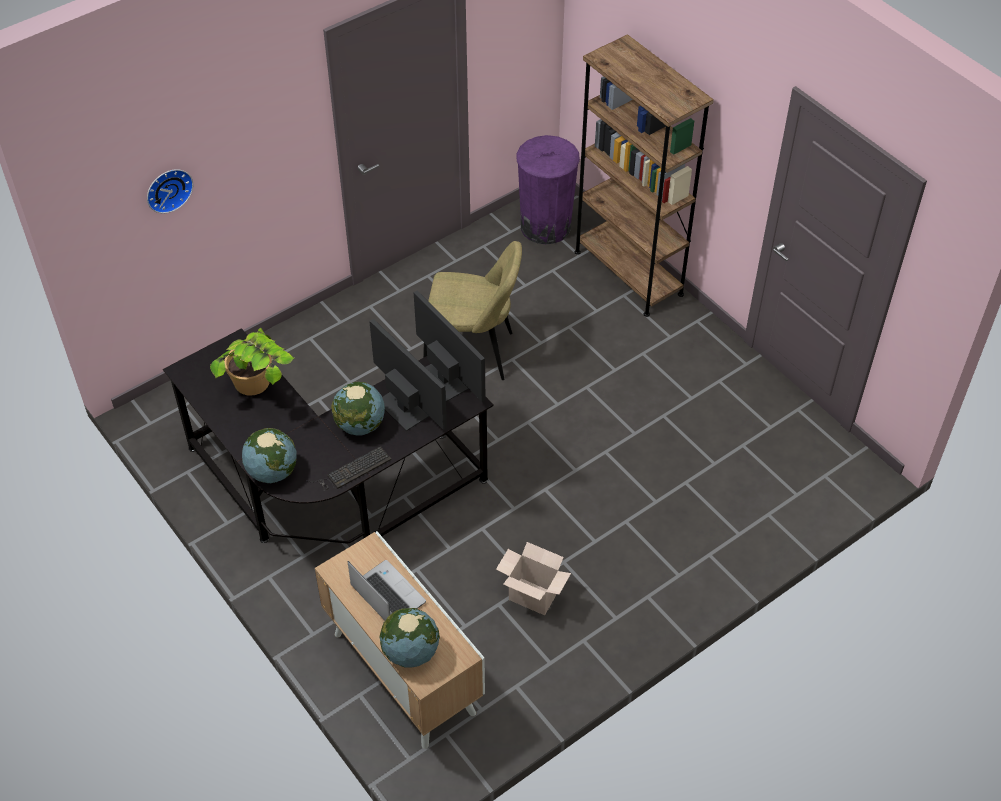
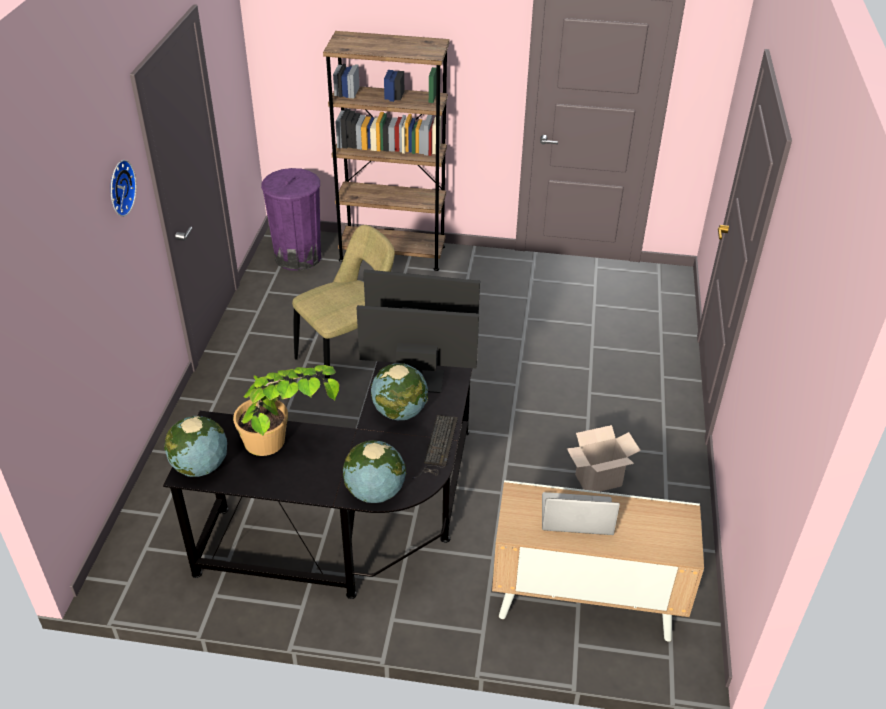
camera: 45 degrees left, 10 degrees down
(168, 189) = (65, 292): wall clock -> wall clock (119, 187)
(410, 652) = (650, 541): globe -> globe (200, 467)

